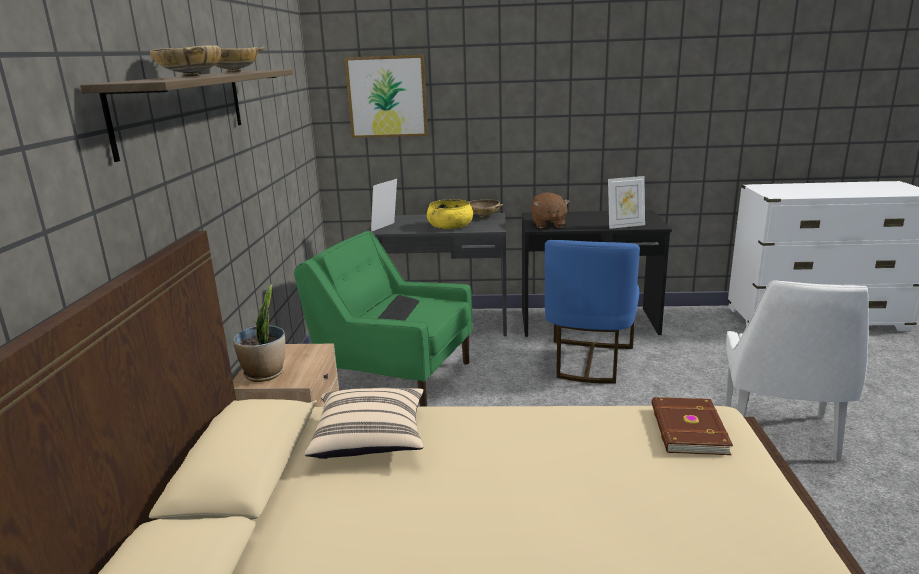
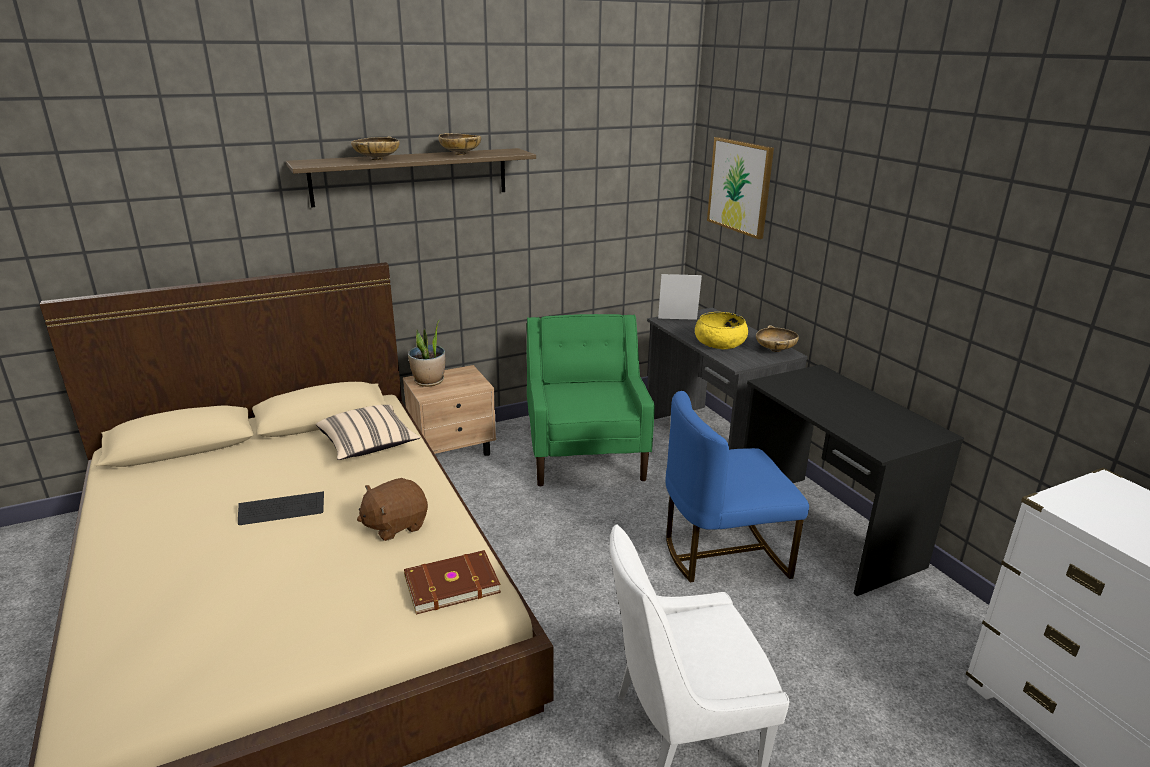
camera: 60 degrees right, 5 degrees up
(399, 311) = (583, 394): keyboard -> keyboard (282, 510)
(548, 224) = (791, 386): brown plush toy -> brown plush toy (395, 525)
(625, 225) = (850, 430): picture frame -> none

